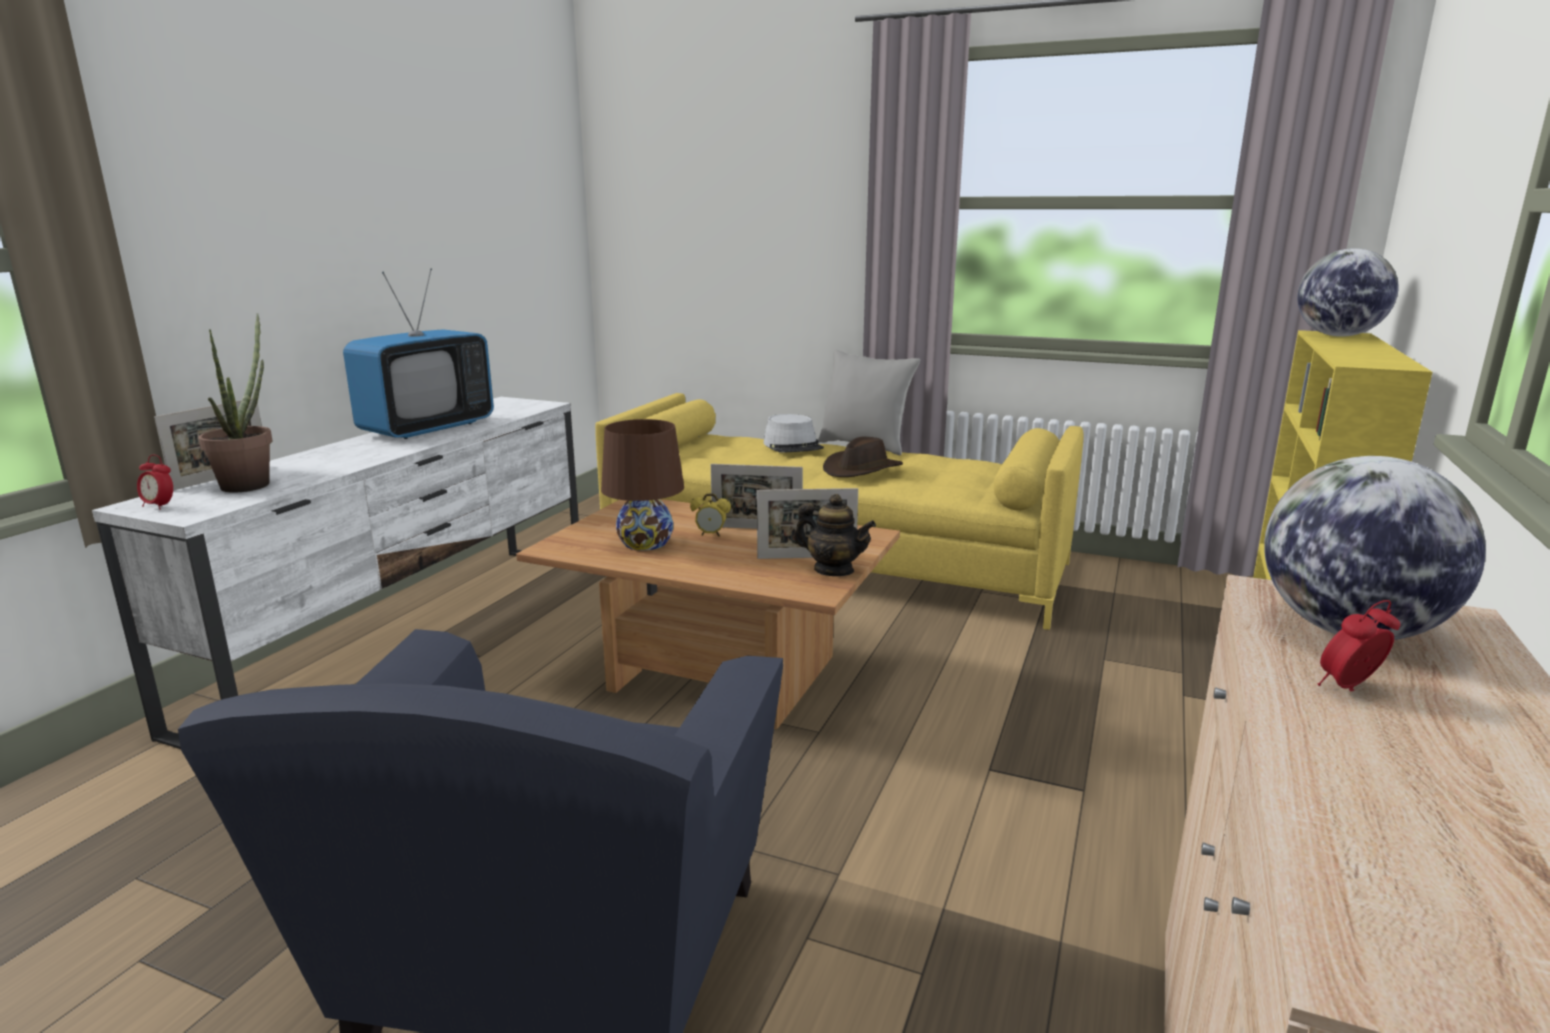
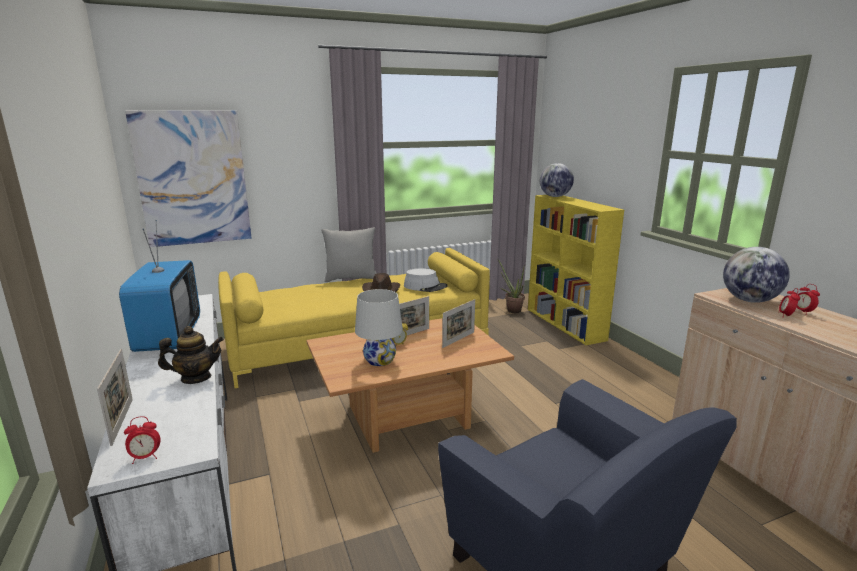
camera: 45 degrees left, 0 degrees up
(251, 483) = (163, 414): potted plant -> potted plant (511, 310)
(645, 543) = (380, 360): brown table lamp -> white table lamp
(669, 247) = (193, 178): none -> picture
(793, 446) = (320, 287): grey hat -> grey hat (425, 286)
(833, 570) = (480, 341): teapot -> teapot (196, 378)
(1456, 706) = (803, 312): none -> alarm clock

